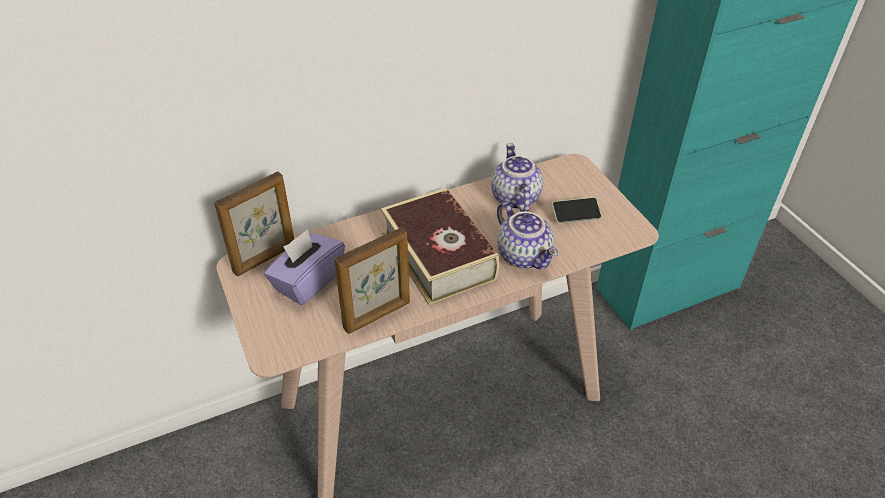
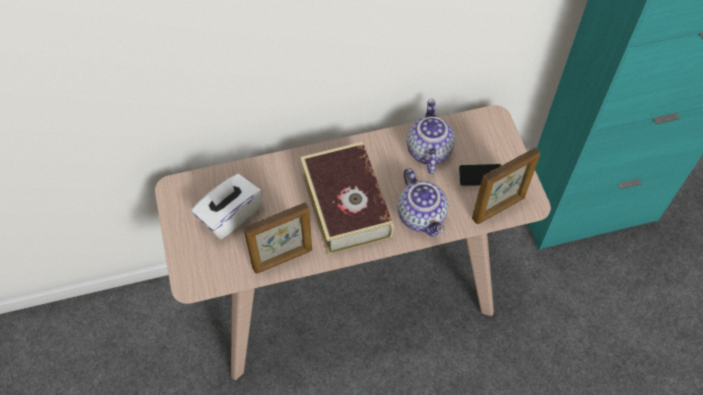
camera: 10 degrees right, 15 degrees up
(265, 259) = (197, 186): picture frame -> picture frame (499, 208)
(308, 281) = (229, 215): purple tissue box -> white tissue box

